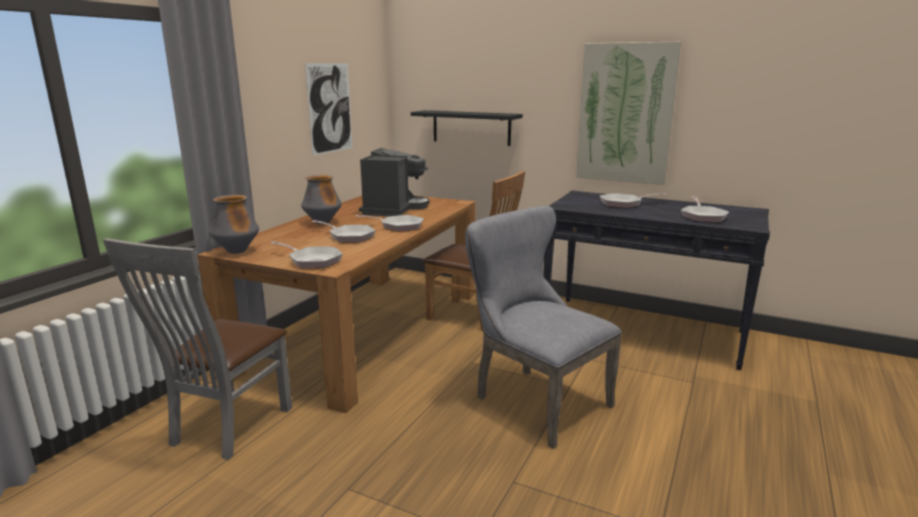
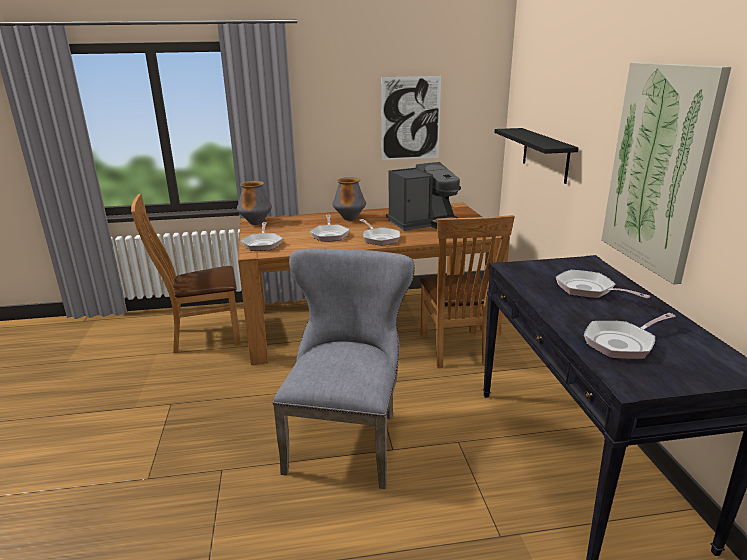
camera: 55 degrees right, 5 degrees up
(226, 428) = (201, 337): grey chair -> brown chair

